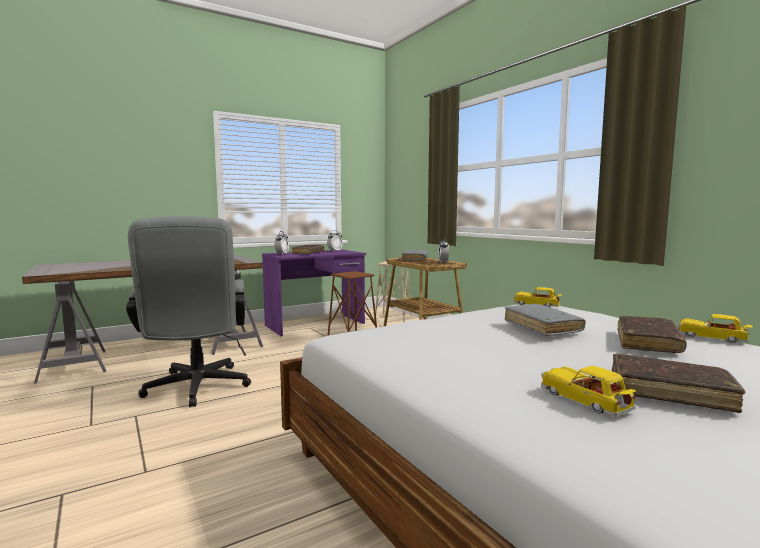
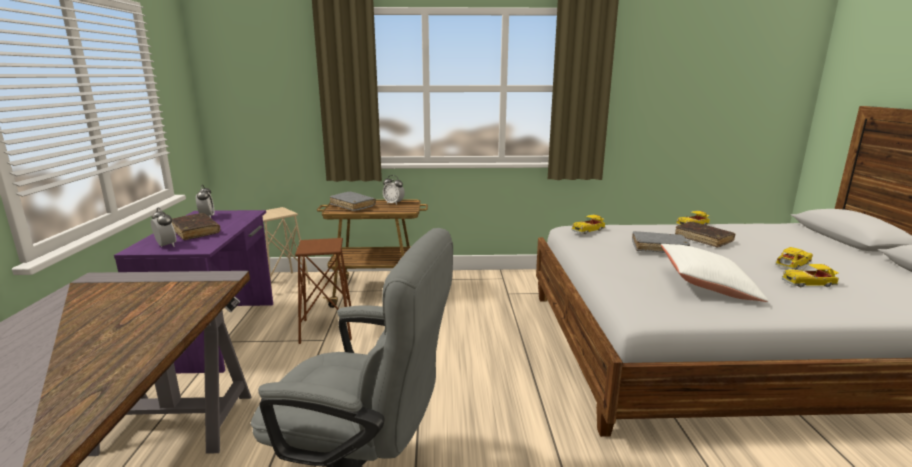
camera: 60 degrees left, 10 degrees up
(454, 351) = (707, 286): none -> white pillow
(669, 392) = (792, 264): brown book -> toy car

